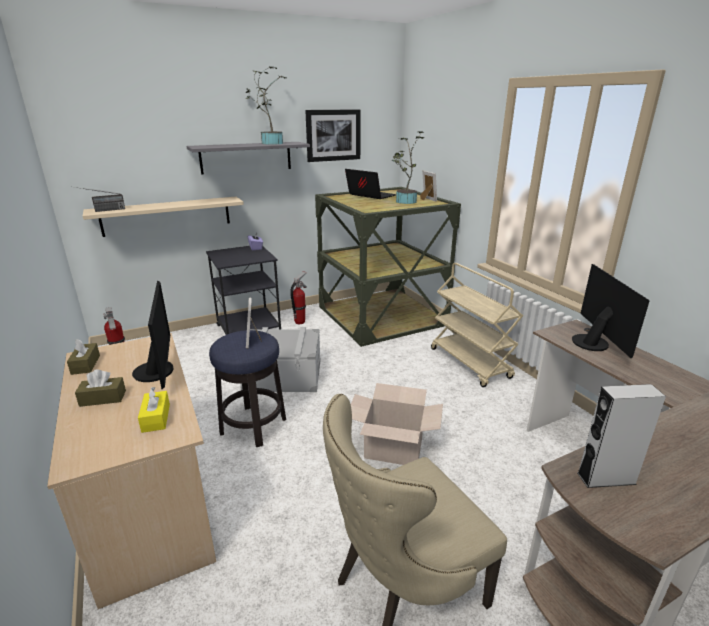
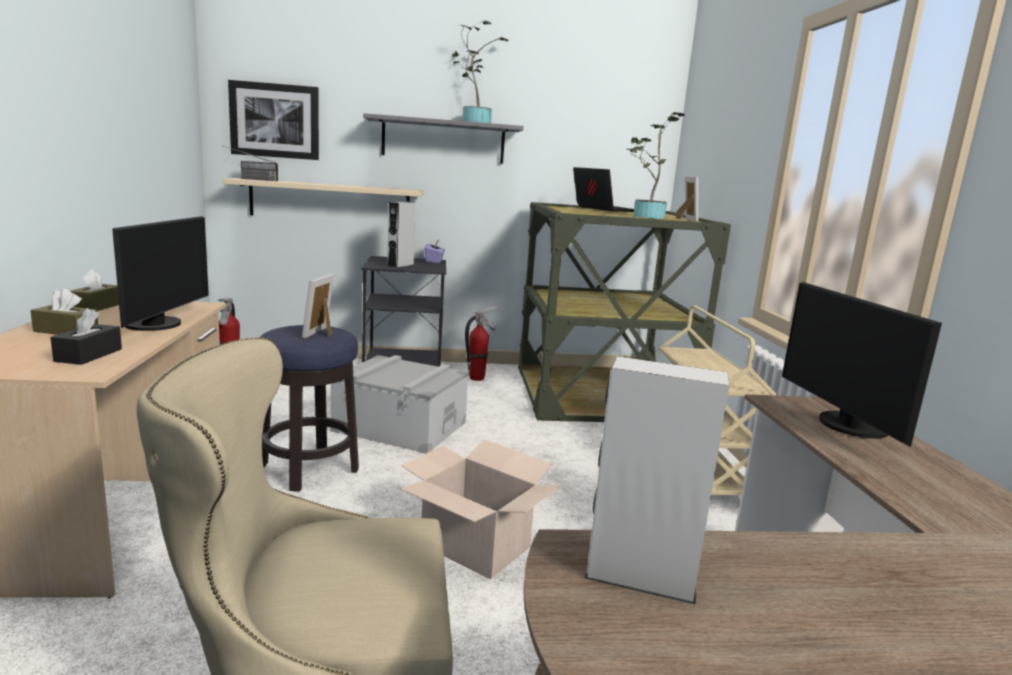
camera: 20 degrees right, 10 degrees down
(156, 418) = (88, 355): yellow tissue box -> black tissue box
(240, 258) = (400, 265): none -> grey speaker
(333, 135) = (571, 126): picture -> picture (275, 121)
(593, 343) = (846, 425): monitor -> monitor turned 150 degrees clockwise

